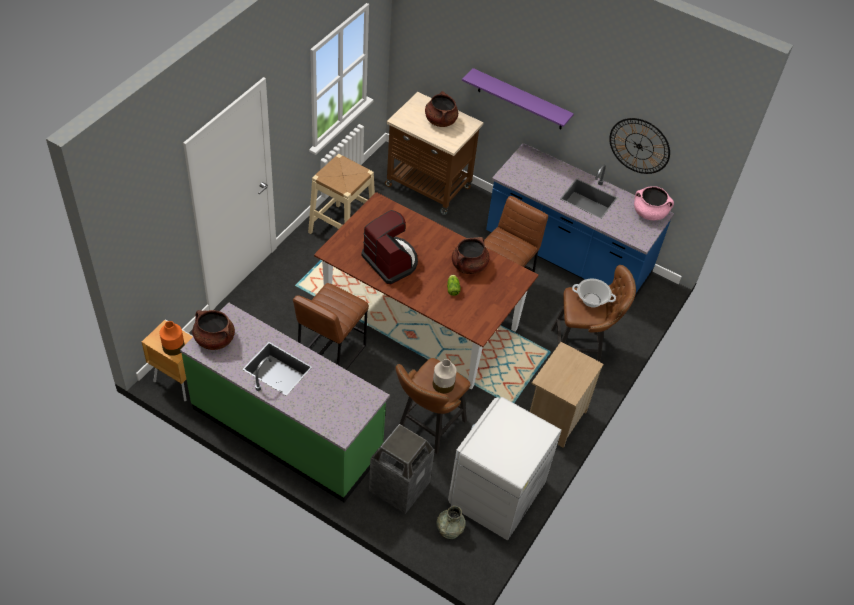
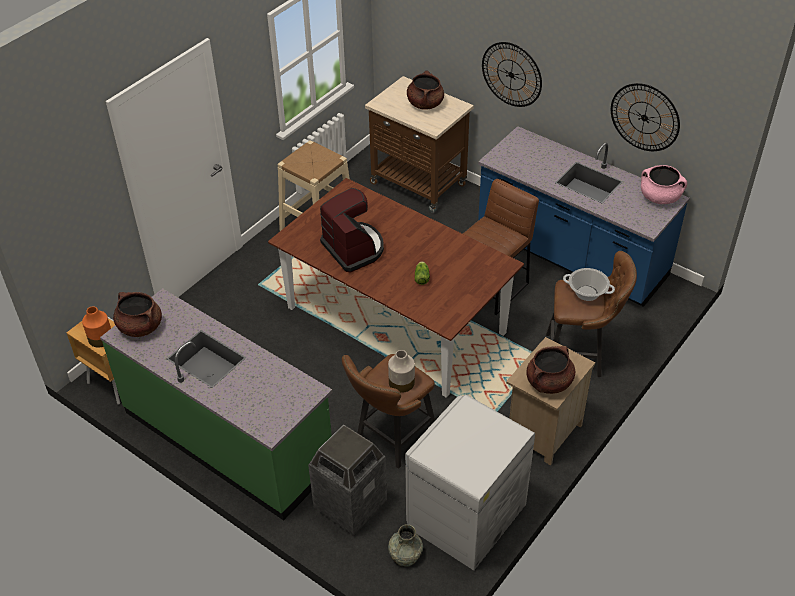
camera: 10 degrees right, 5 degrees down
(331, 353) = (288, 356): brown chair -> none
(469, 266) = (443, 254): brown cooking pot -> brown cooking pot (549, 383)
(520, 100) = (511, 74): purple shelf -> wall clock

